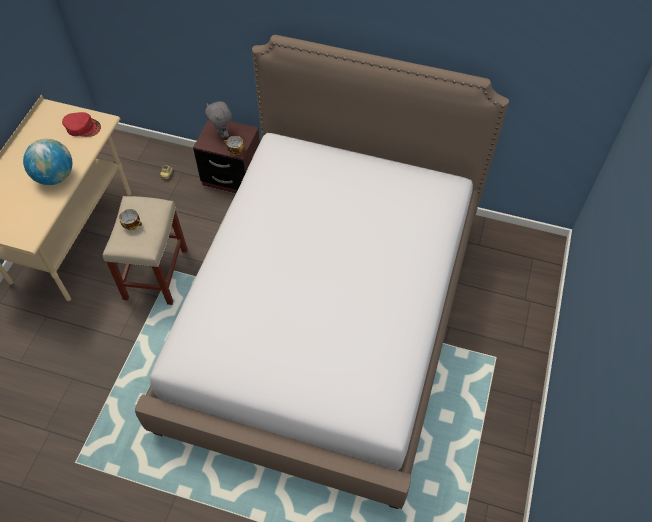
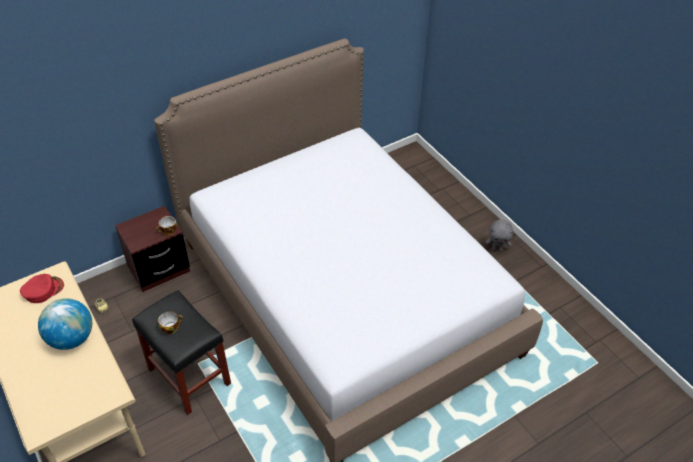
camera: 50 degrees left, 10 degrees down
(156, 275) = (190, 377): beige stool -> black stool
(222, 134) = (142, 228): grey plush toy -> grey plush toy (497, 249)

